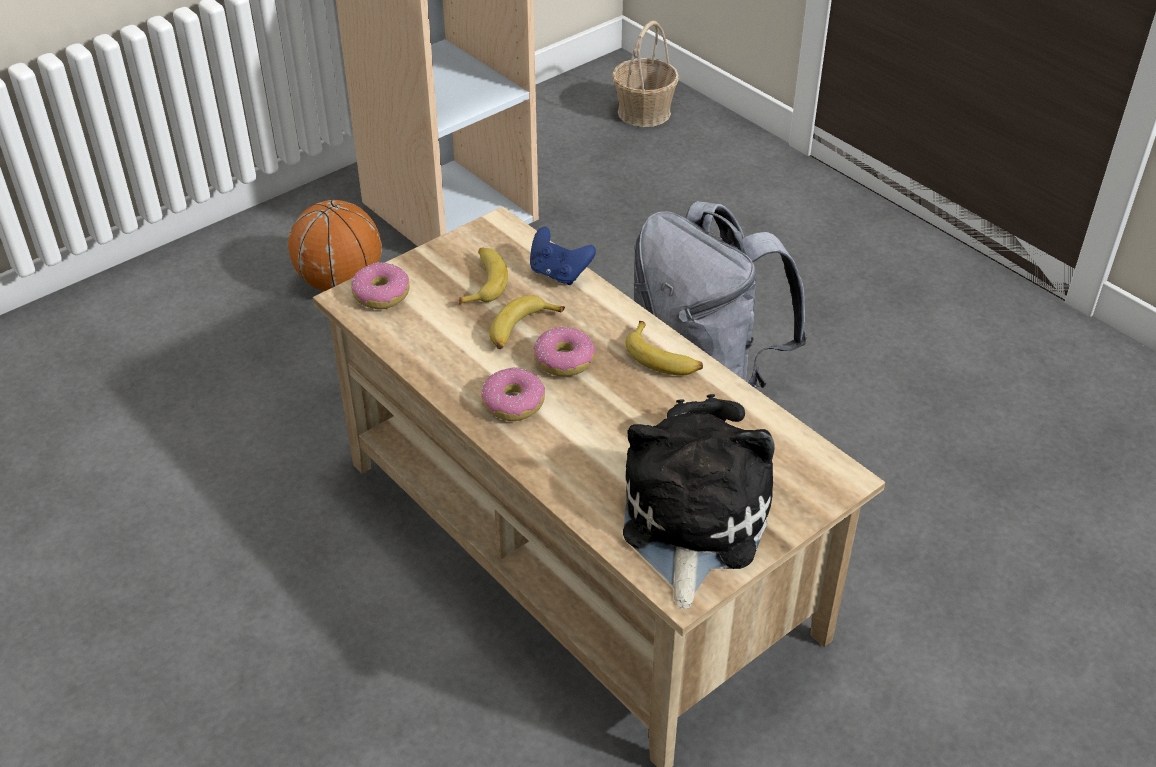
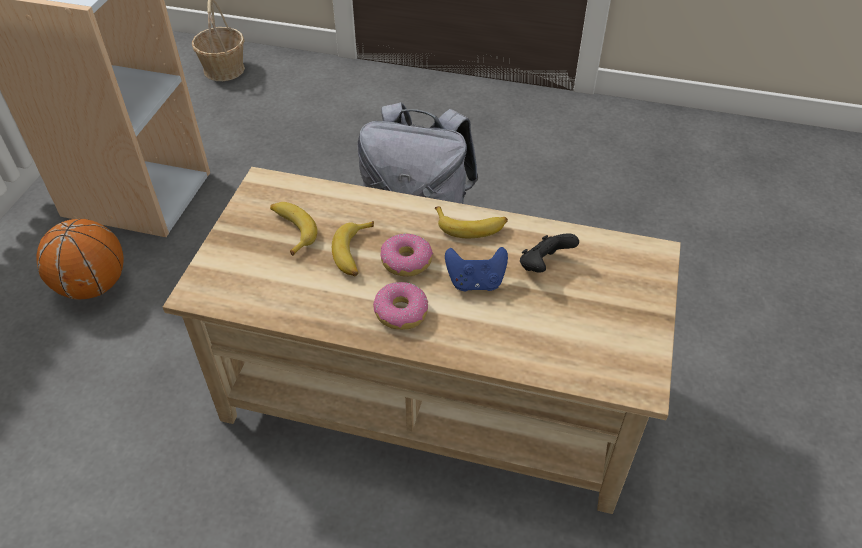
camera: 35 degrees left, 5 degrees up
(381, 294) = (219, 277): donut -> none
(559, 273) = (341, 199): blue game controller -> blue game controller (475, 282)
(691, 524) = (601, 336): plush toy -> none

